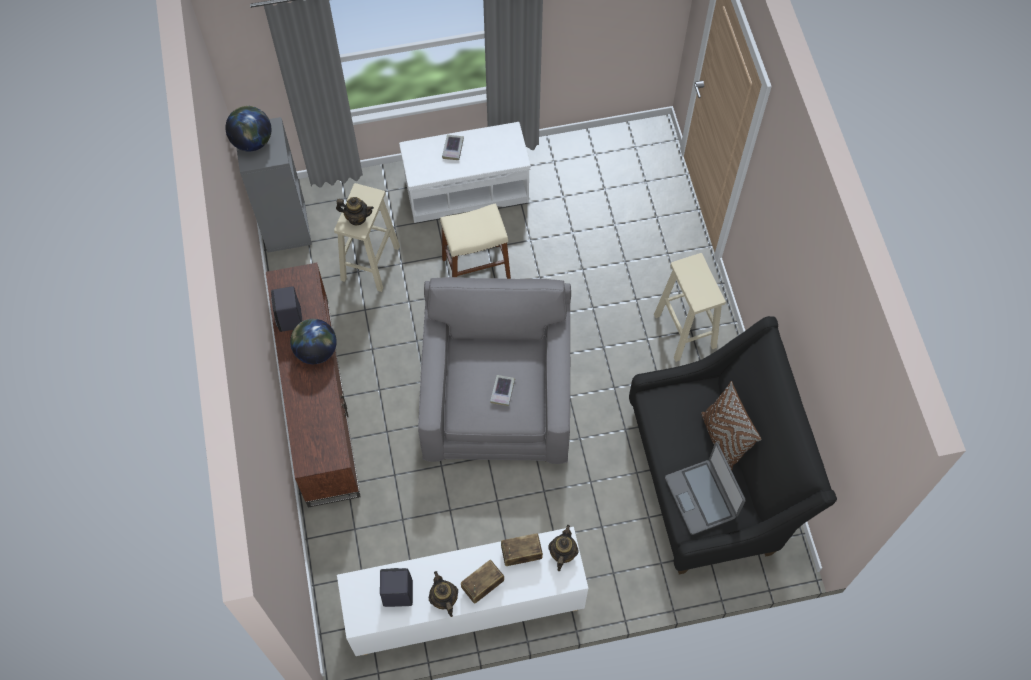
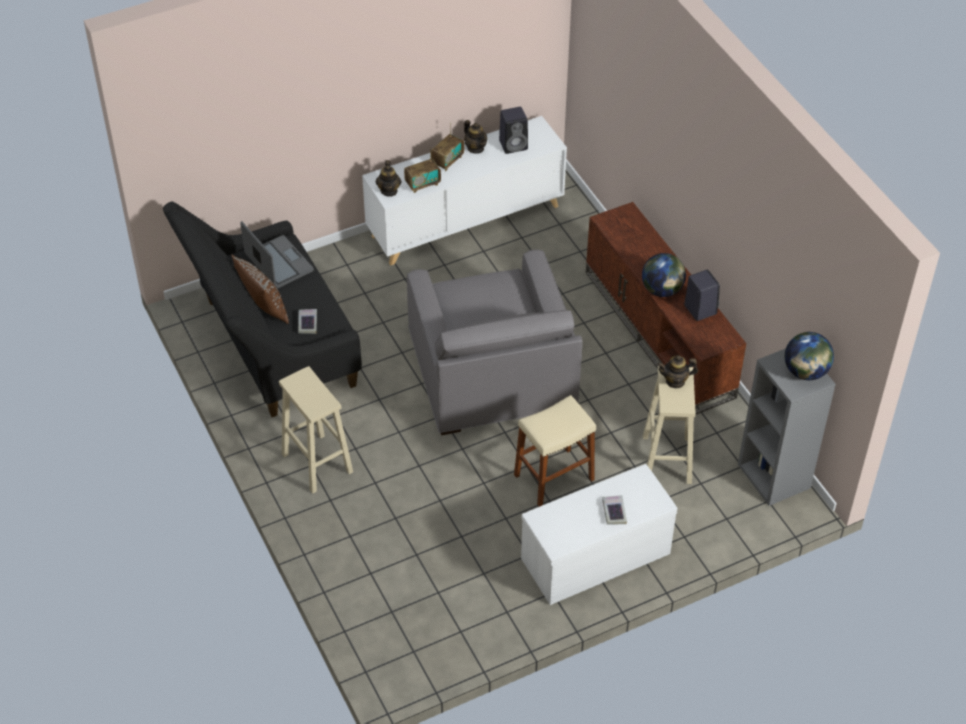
camera: 165 degrees right, 15 degrees down
(502, 391) = (478, 299): book -> book (307, 323)

